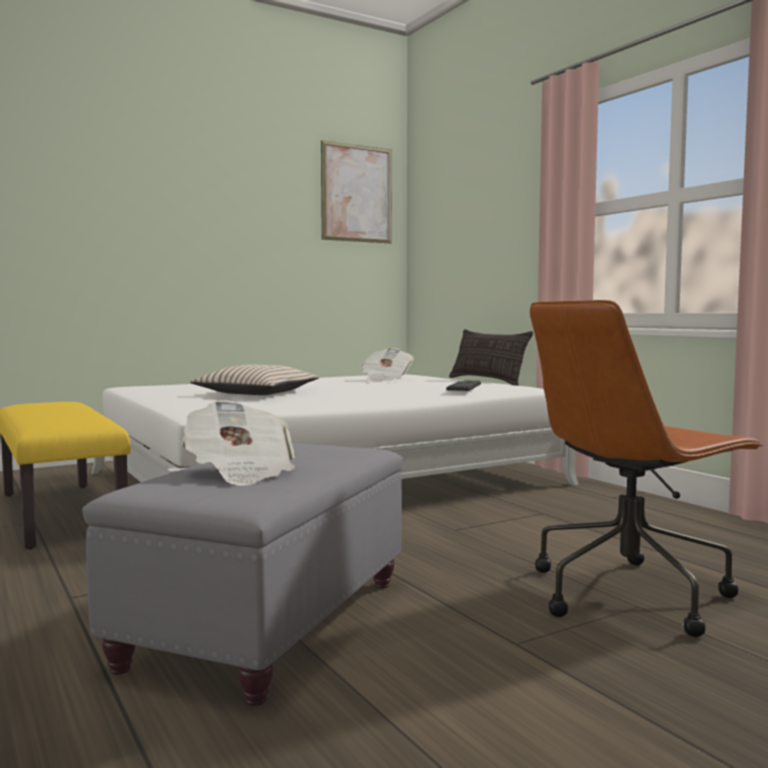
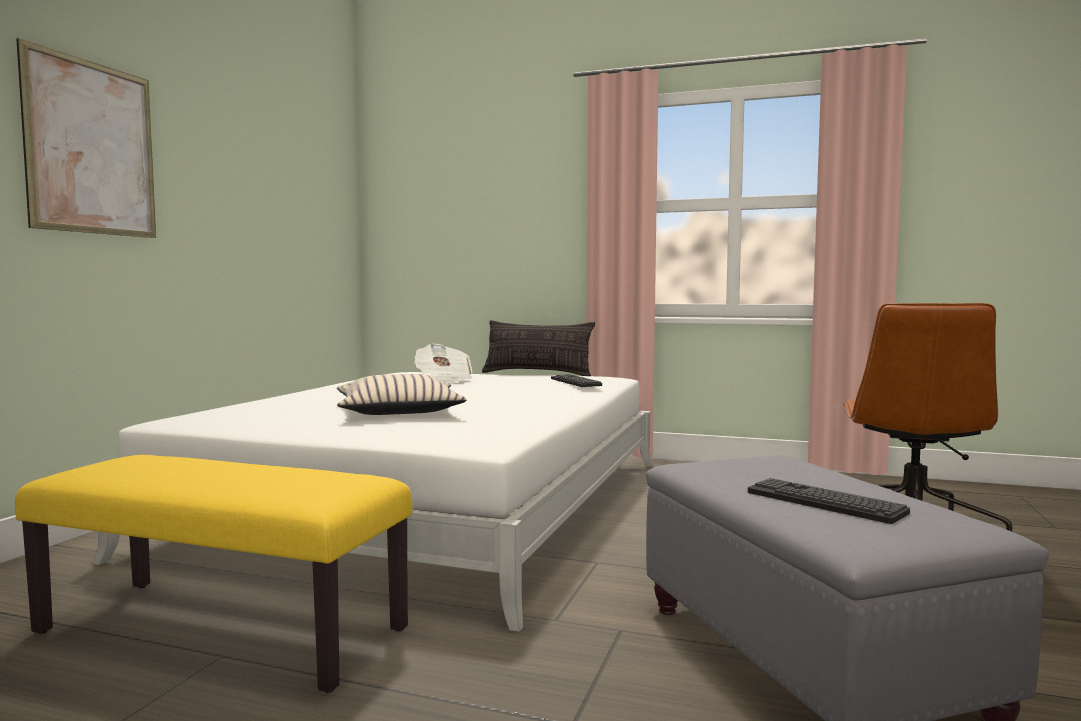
camera: 40 degrees left, 0 degrees up
(240, 472) = (824, 502): newspaper -> keyboard
(357, 193) = (321, 159): picture -> picture (92, 148)

